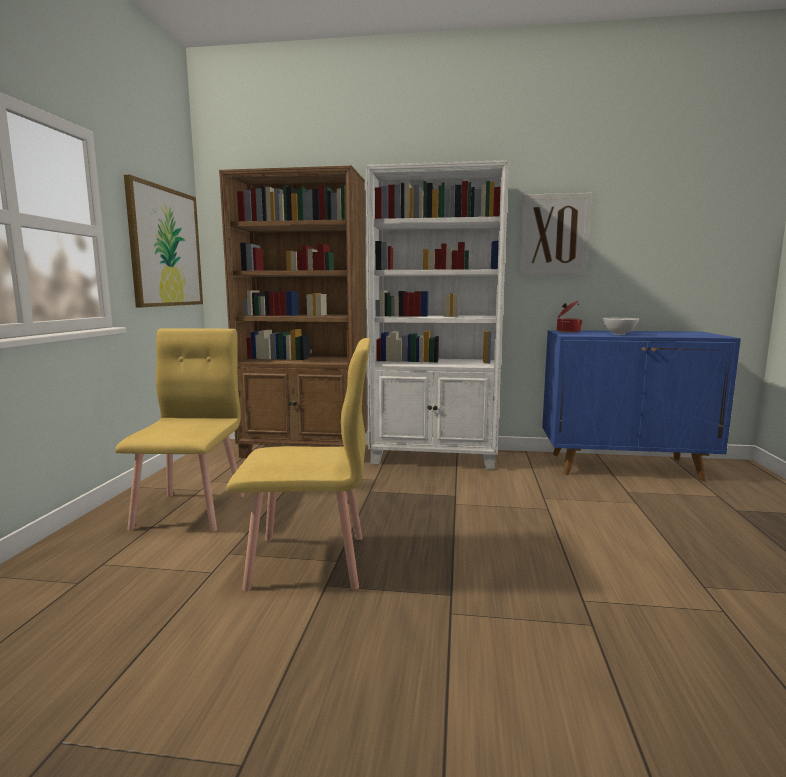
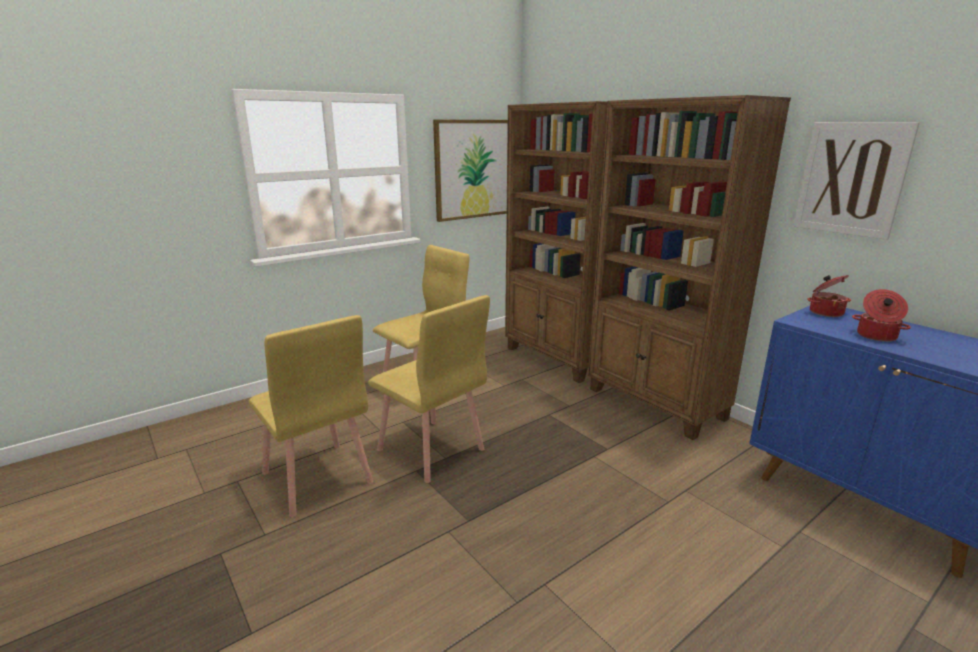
camera: 45 degrees right, 10 degrees up
(208, 659) = (316, 478): none -> yellow chair
(434, 457) = (656, 404): white bookcase -> brown bookcase
(619, 334) = (876, 336): white bowl -> cooking pot

